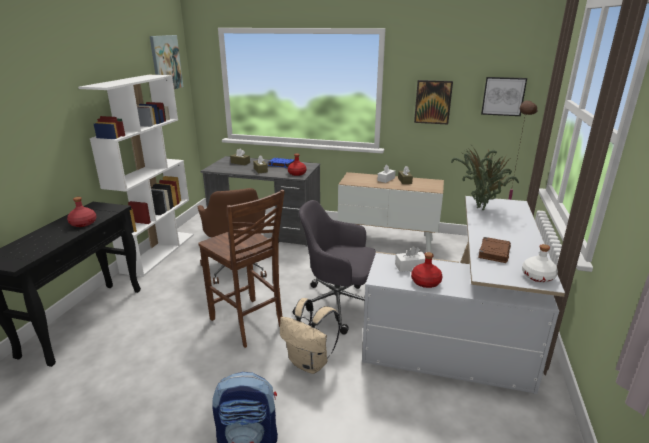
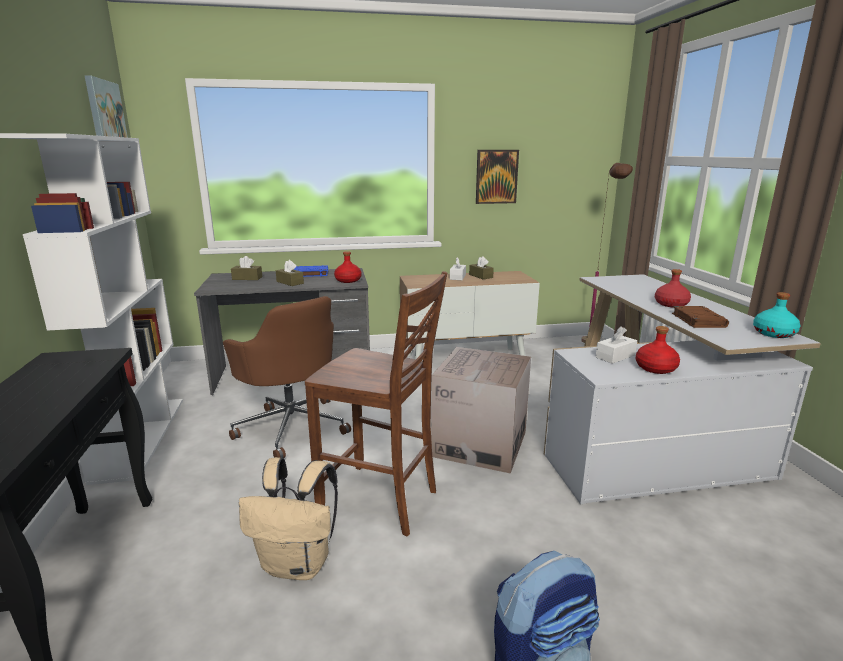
camera: 25 degrees left, 5 degrees down
(83, 223) = (63, 386): red bottle -> red bottle (671, 304)
(310, 363) = (517, 527): beige backpack -> beige backpack (298, 564)
(338, 305) = (480, 444): grey office chair -> cardboard box
(480, 207) = (613, 284): potted plant -> none
(503, 96) = (572, 166): picture -> none
(538, 277) = (774, 334): white bottle -> turquoise bottle

